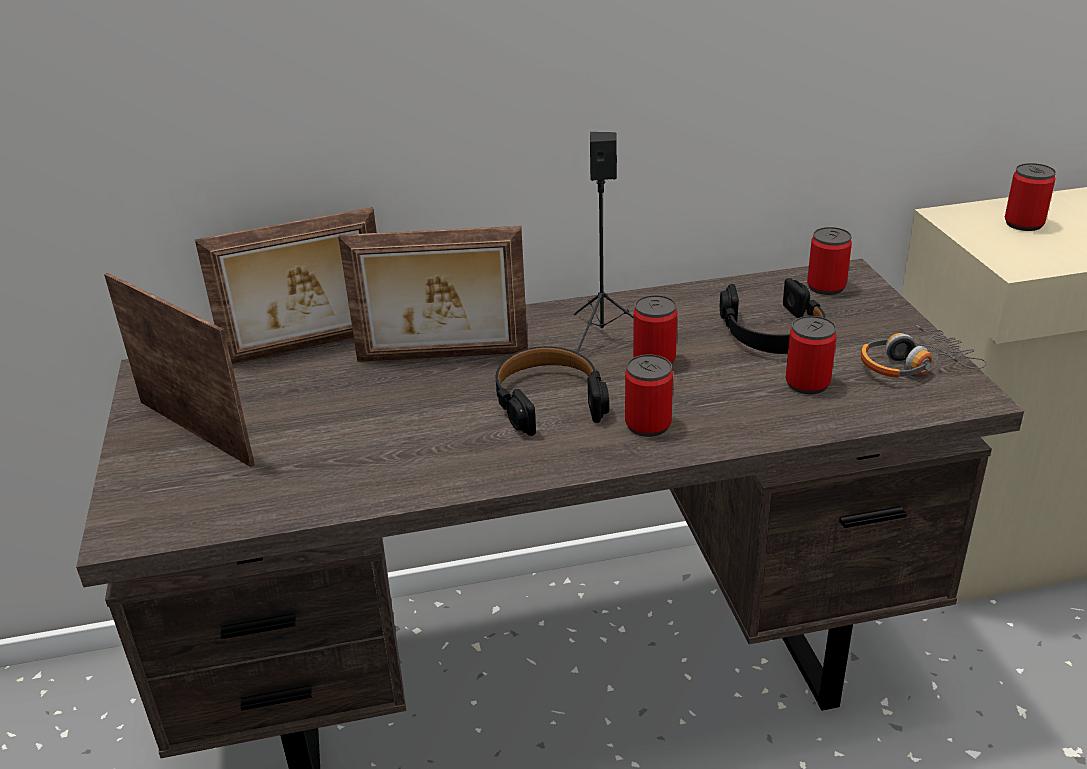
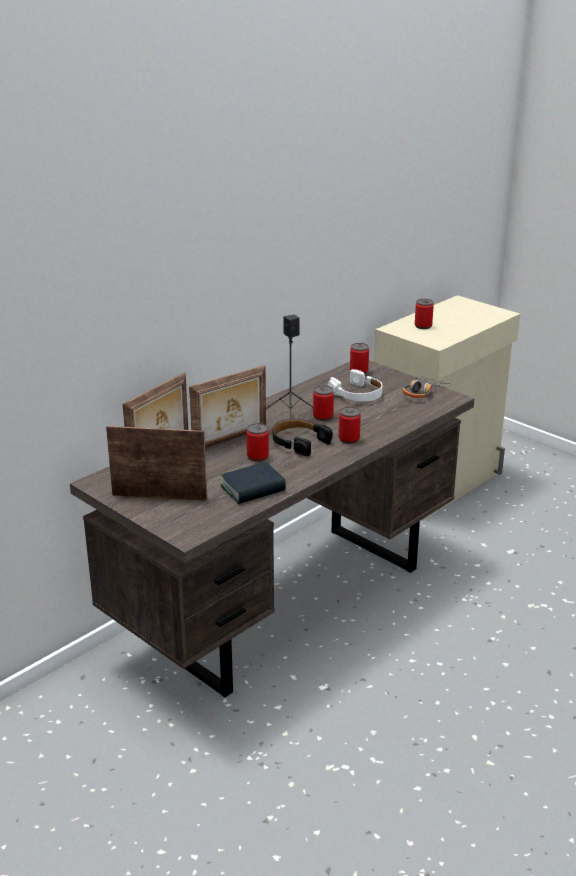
camera: 35 degrees left, 5 degrees down
(352, 473) = (253, 489): none -> book
(773, 332) = (357, 394): black headphones -> white headphones
(807, 383) = (391, 409): can -> can (257, 457)

